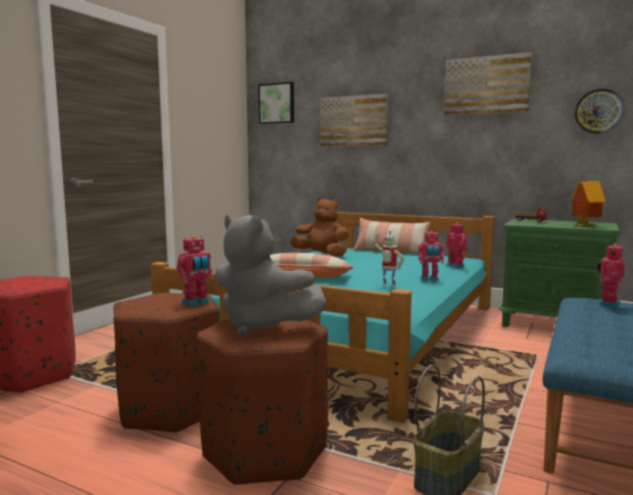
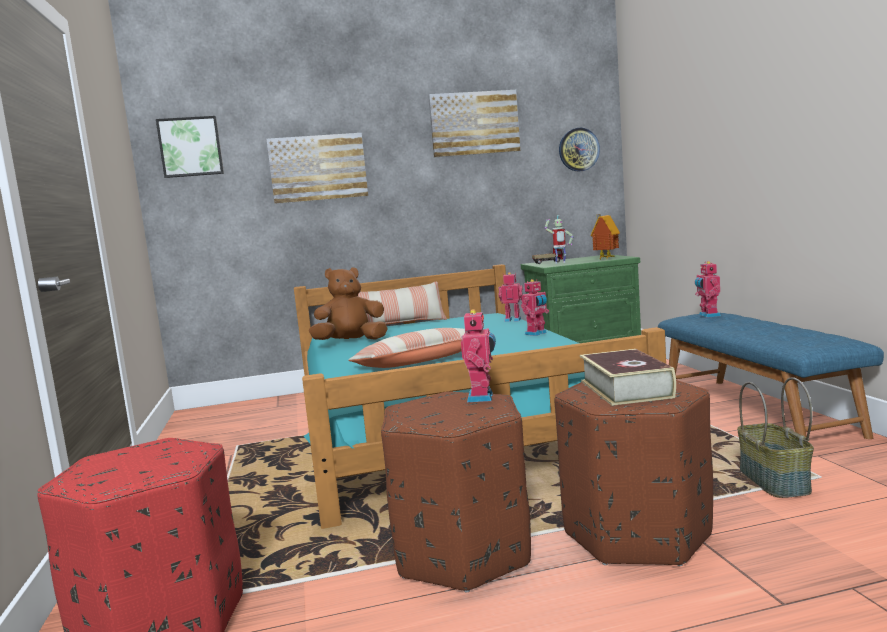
camera: 40 degrees left, 0 degrees up
(262, 326) = (626, 389): grey plush toy -> book
(388, 286) = (527, 346): toy robot -> toy robot (560, 263)

